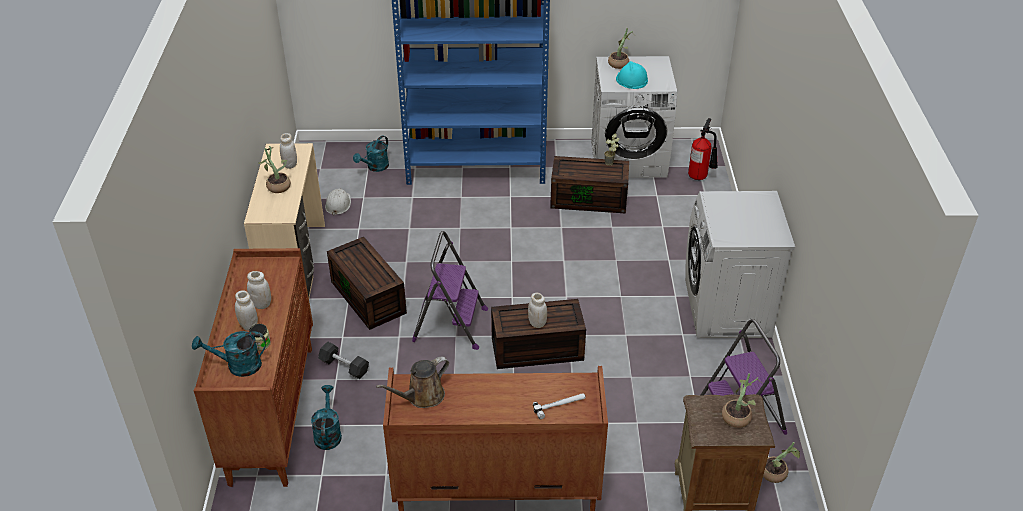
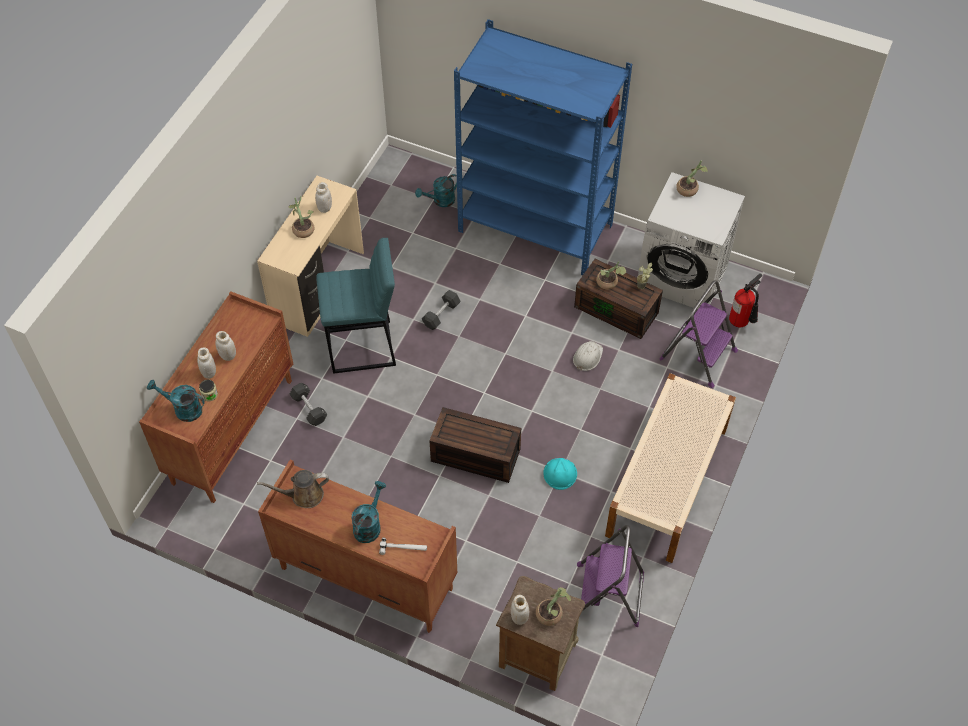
camera: 25 degrees right, 15 degrees up
(328, 433) = (266, 467): turquoise watering can -> turquoise watering can (369, 525)
(338, 204) = (387, 233): white hard hat -> white hard hat (587, 357)
(370, 297) = (364, 346): brown storage box -> turquoise stool
(431, 250) = (441, 314): none -> black dumbbell
(447, 324) = (414, 399): purple step ladder -> purple step ladder (695, 353)
(537, 323) = (471, 440): white jar -> white jar (519, 617)
(631, 80) = (686, 215): turquoise hard hat -> turquoise hard hat (560, 473)
(726, 310) = (667, 482): white washing machine -> beige bench
(777, 474) = (604, 659): potted plant -> potted plant (609, 283)

